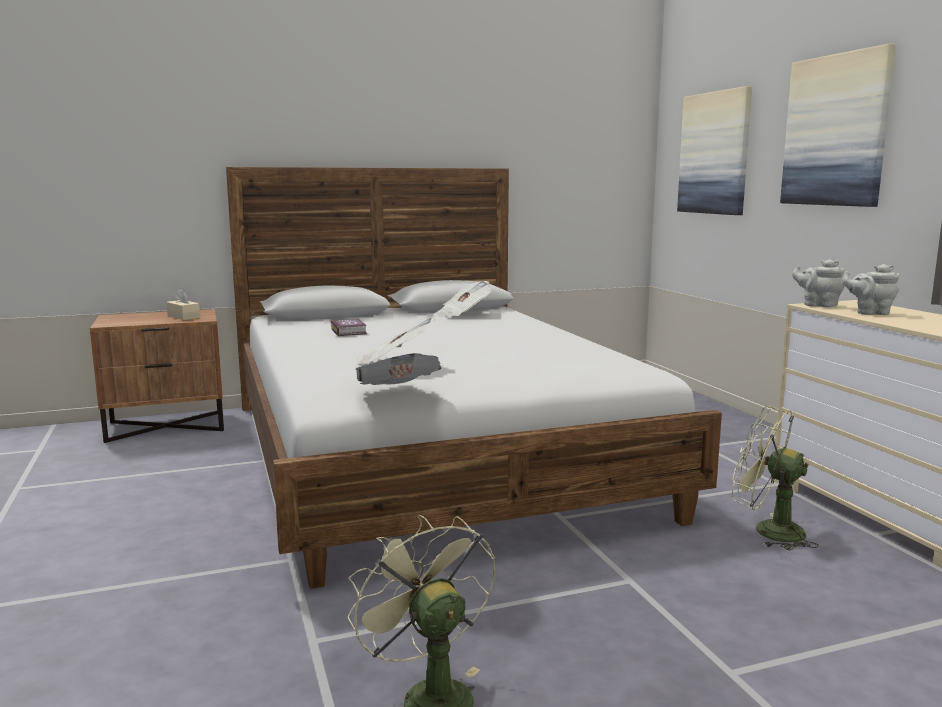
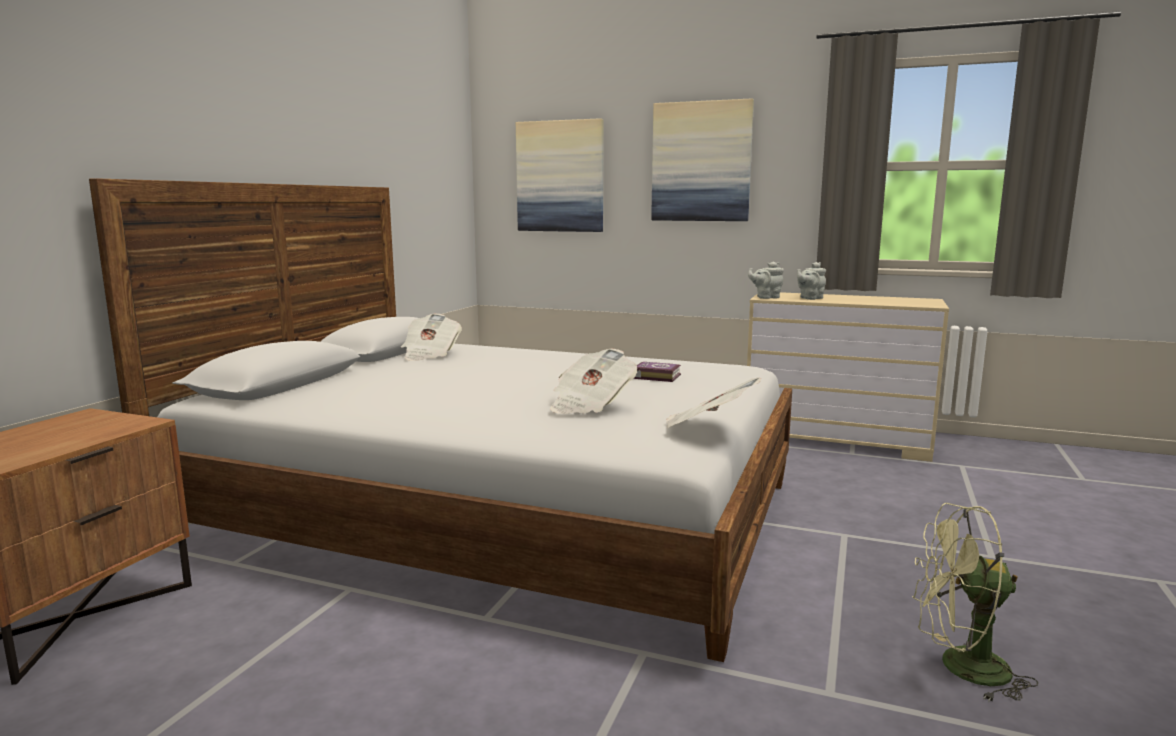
camera: 50 degrees left, 0 degrees up
(183, 317) = (91, 427): beige tissue box -> none
(349, 331) = (399, 392): book -> book (655, 376)
(767, 530) = (816, 472): green fan -> none

